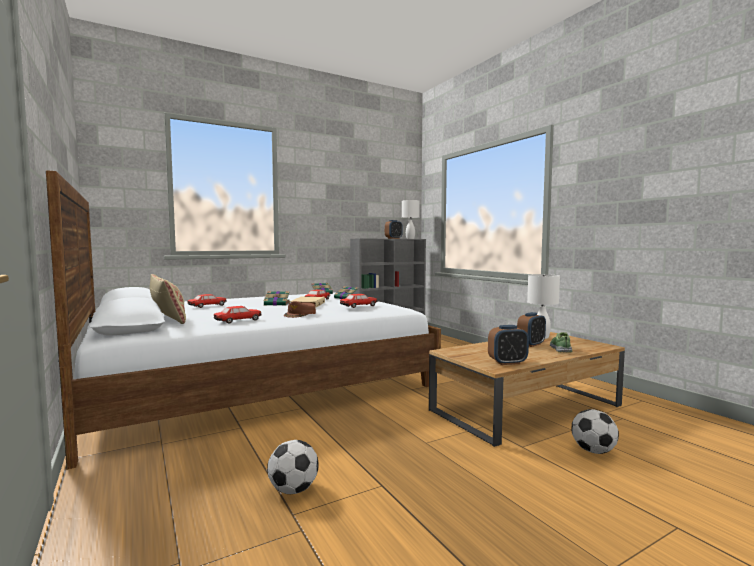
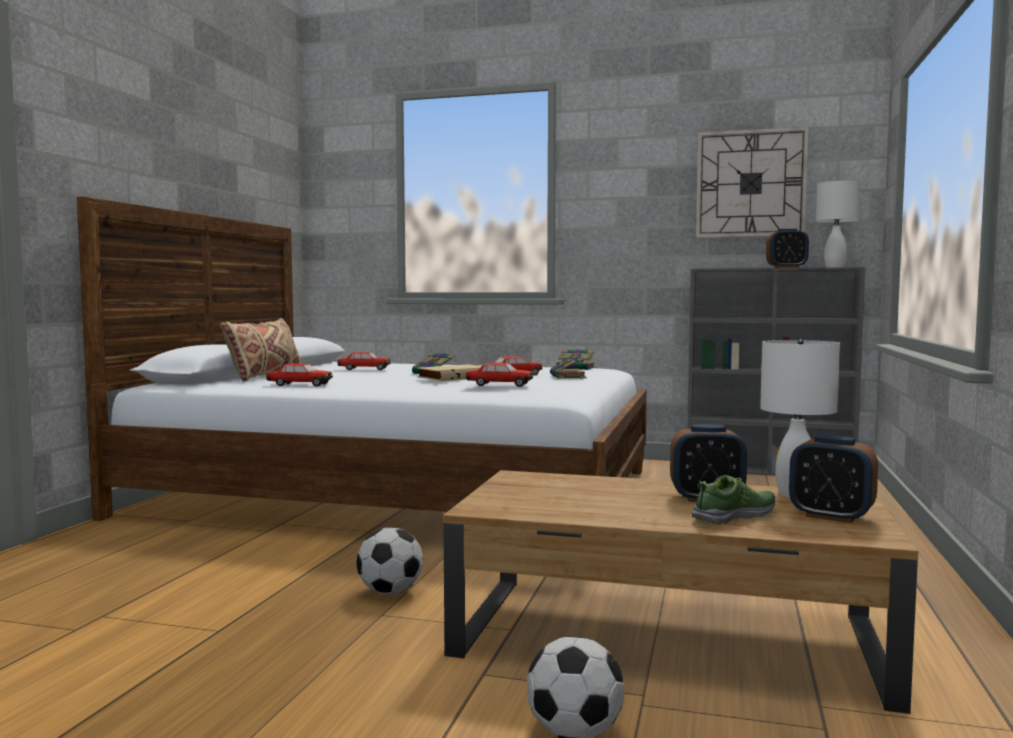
camera: 45 degrees right, 0 degrees up
(293, 490) = (154, 598): football -> football (390, 592)
(300, 314) = (390, 386): brown cap -> none
(372, 197) = (750, 183): none -> wall clock
(507, 362) = (530, 508): alarm clock -> alarm clock (831, 516)

